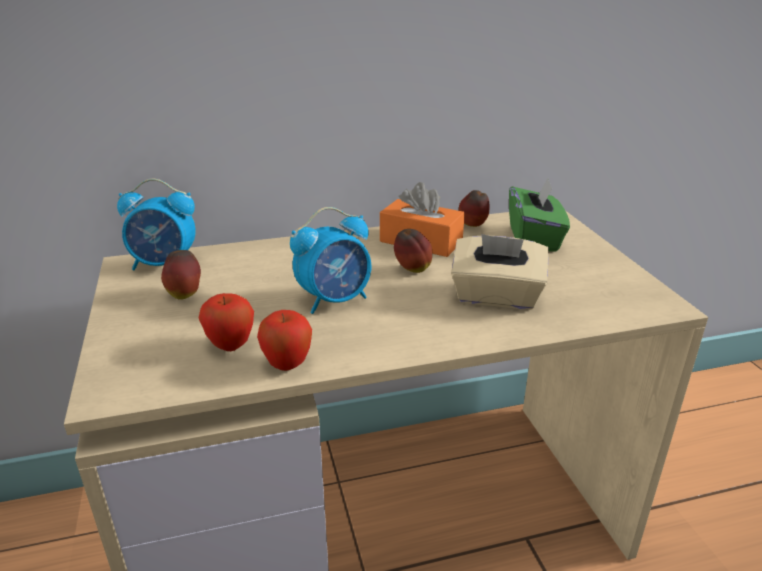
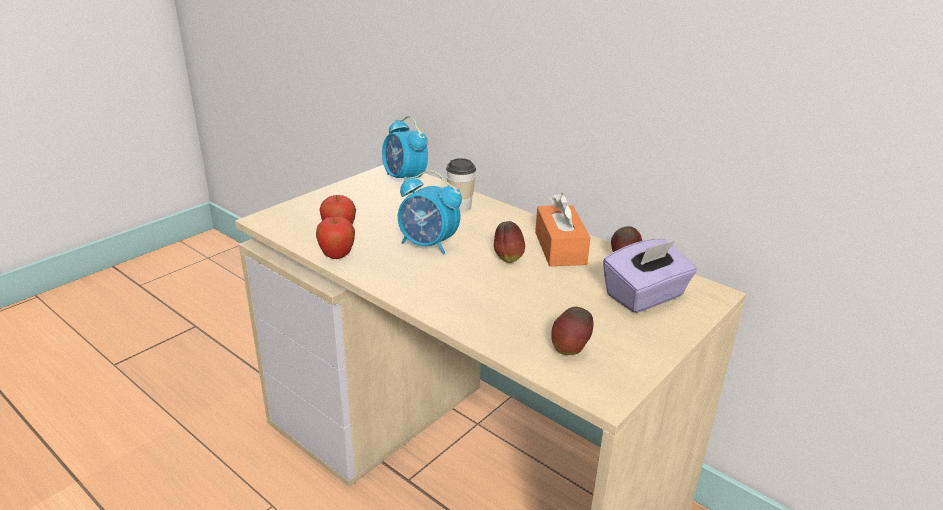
camera: 55 degrees right, 0 degrees up
(185, 295) = (378, 199): apple -> apple (570, 350)
(276, 257) = (460, 206): none -> cup
(496, 297) = (511, 305): beige tissue box -> none
(534, 238) = (645, 296): green tissue box -> purple tissue box

